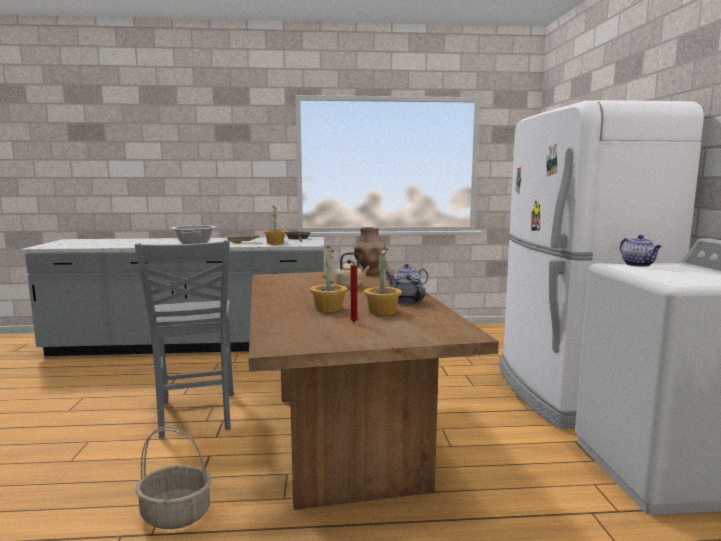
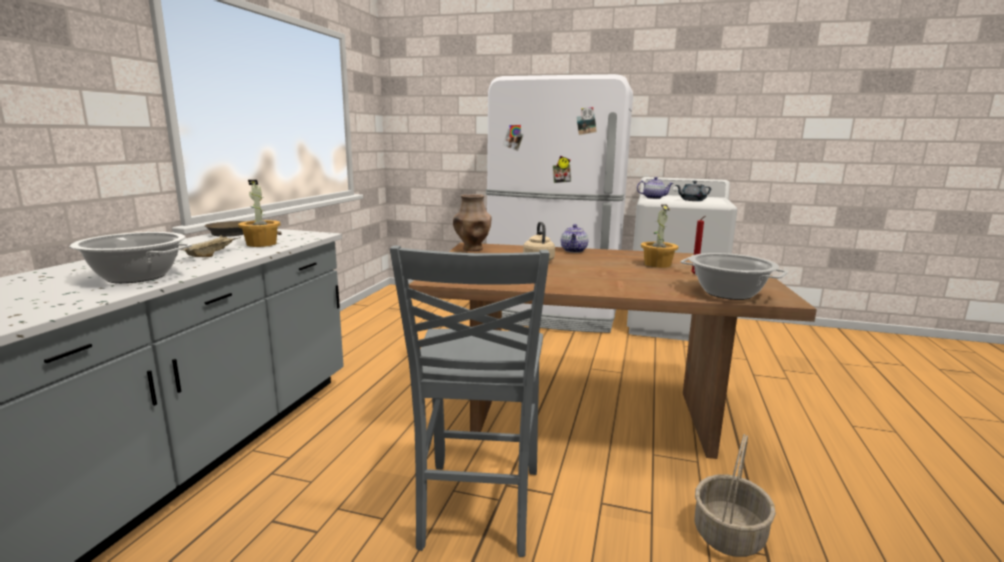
camera: 70 degrees left, 5 degrees up
(196, 416) = (477, 508): grey chair -> grey chair turned 90 degrees clockwise
(284, 331) = (729, 293): none -> cooking pot
(328, 308) = (639, 275): potted plant -> none
(407, 301) = (619, 255): grey teapot -> grey teapot (692, 200)

